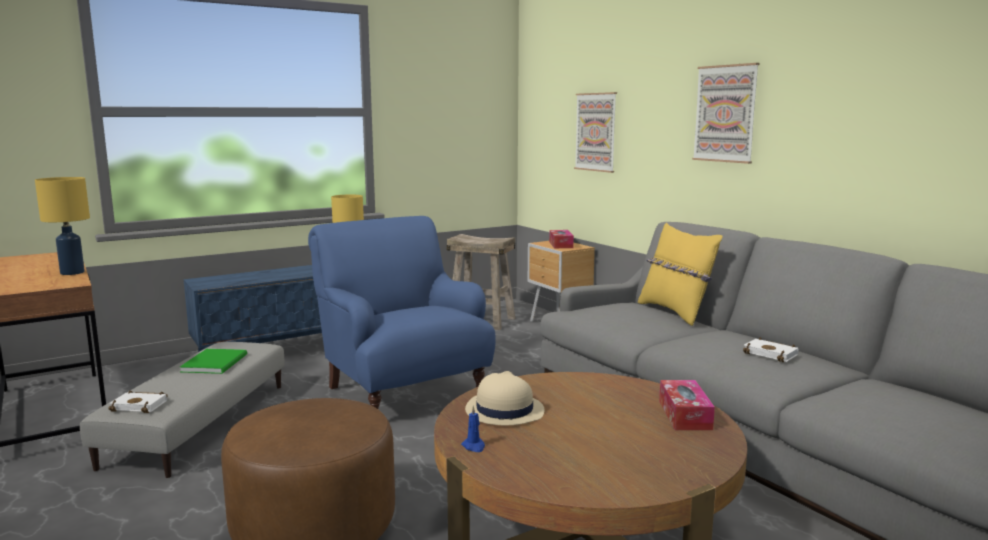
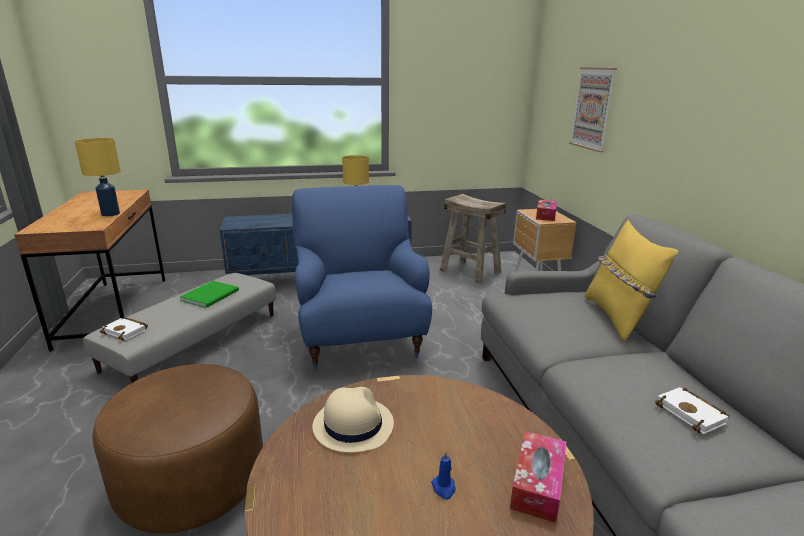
camera: 20 degrees right, 10 degrees up
(474, 446) = (283, 474): blue candle -> blue candle (444, 488)
(725, 113) = (725, 101): picture -> none

